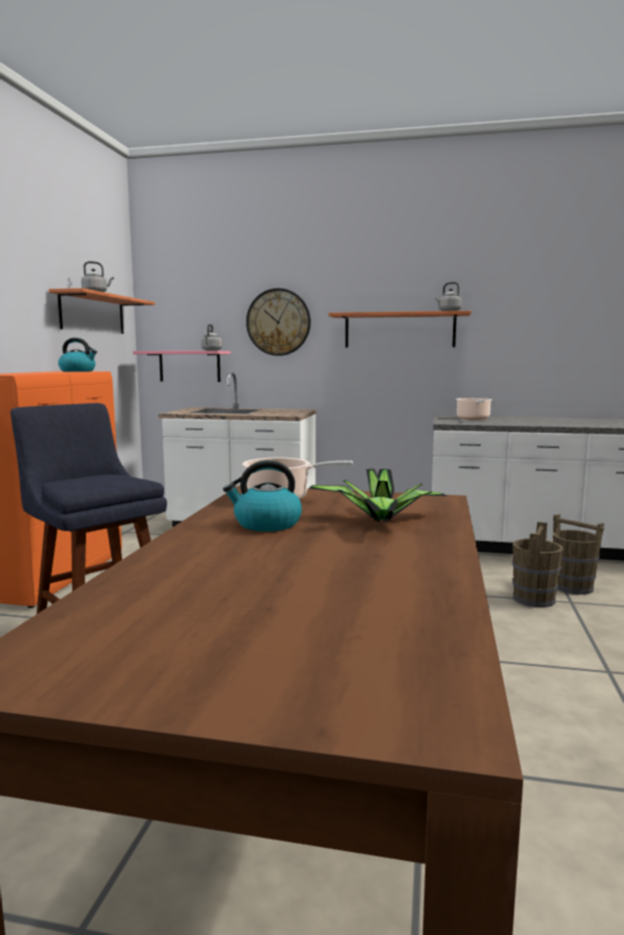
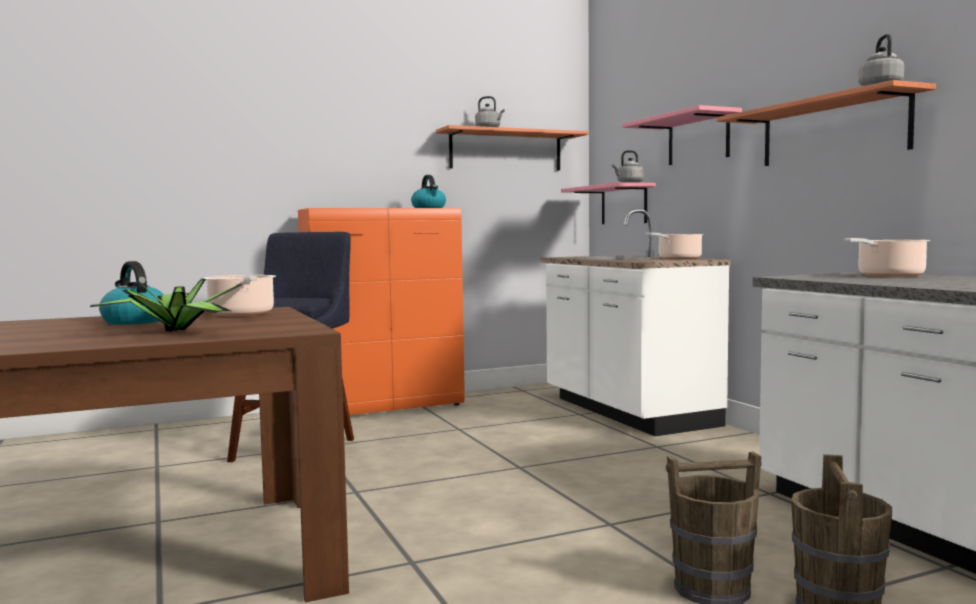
camera: 55 degrees right, 5 degrees down
(278, 322) = (698, 139): wall clock -> pink shelf
(286, 410) = (677, 259): none -> cooking pot

